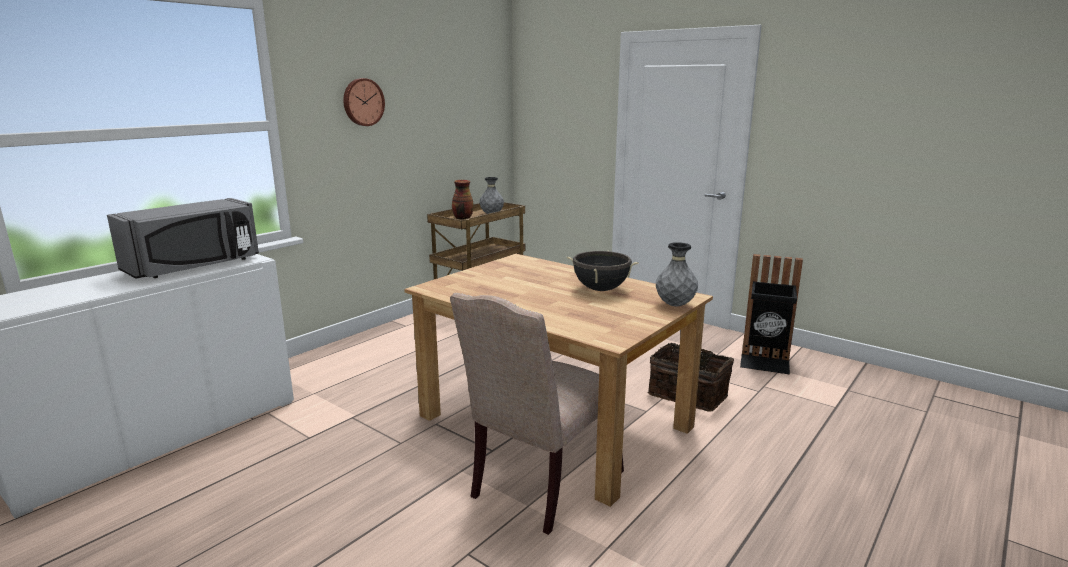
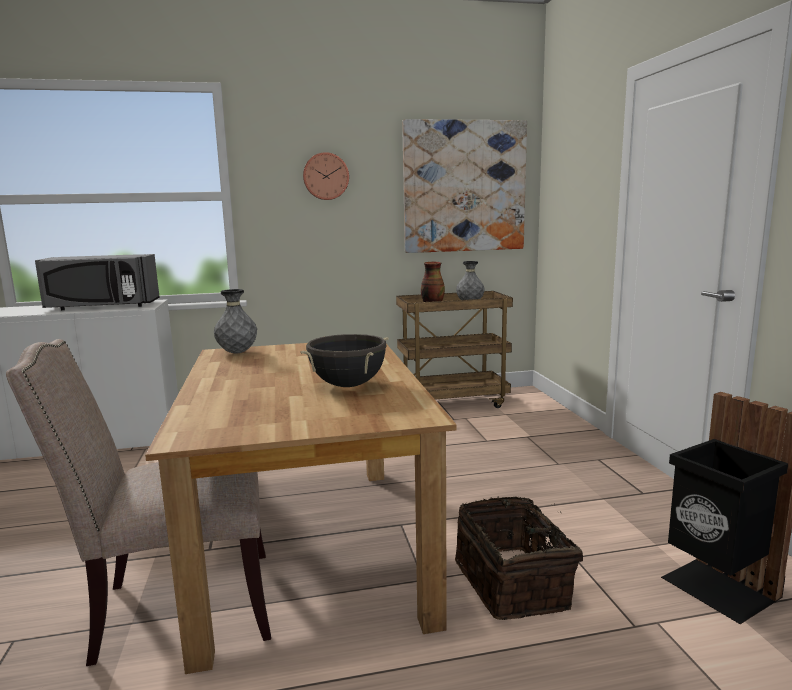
camera: 40 degrees right, 5 degrees down
(466, 109) = (464, 187): none -> picture
(675, 305) = (371, 422): grey vase -> grey vase (237, 353)

